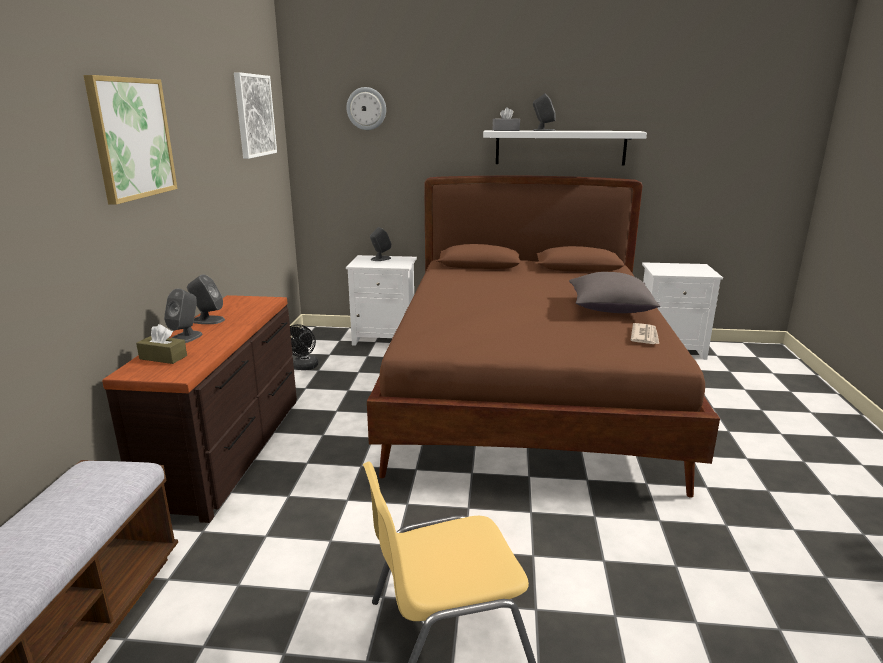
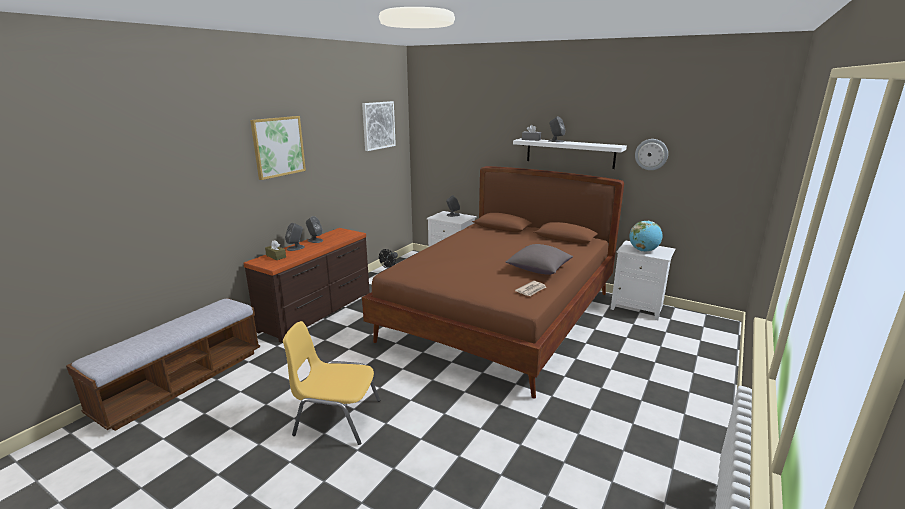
camera: 25 degrees right, 0 degrees up
(366, 108) = (452, 120): wall clock -> wall clock (651, 154)
(680, 271) = (643, 250): none -> globe

